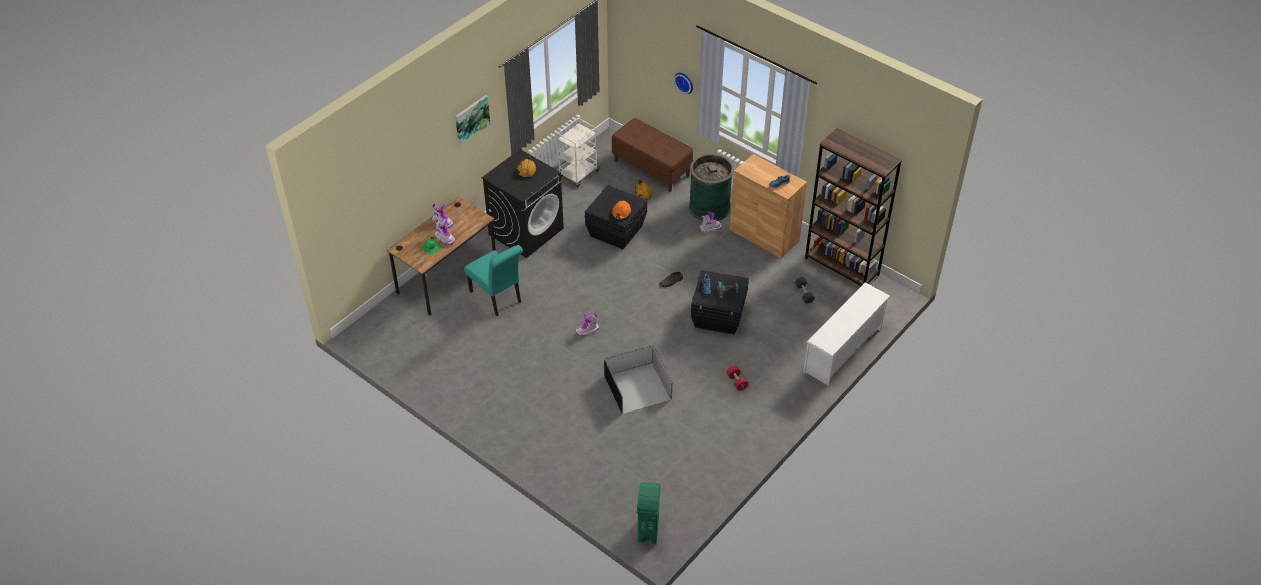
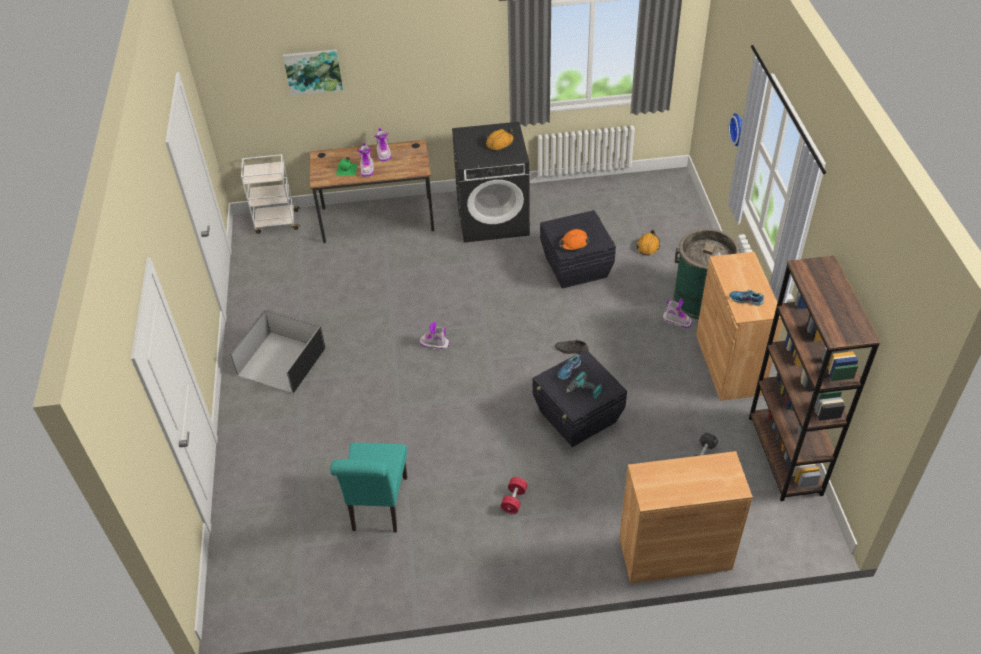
camera: 45 degrees right, 0 degrees up
(471, 119) = (456, 53): picture -> picture (313, 71)
(498, 298) = (395, 263): turquoise chair -> turquoise chair (378, 507)
(578, 174) = (604, 194): white cart -> white cart (276, 222)
(636, 387) = (410, 432): black storage box -> black storage box (280, 361)
(648, 530) = (243, 587): green trash can -> none
(652, 168) = (685, 228): brown bench -> none
(843, 351) = (675, 554): white shoe rack -> brown cabinet

